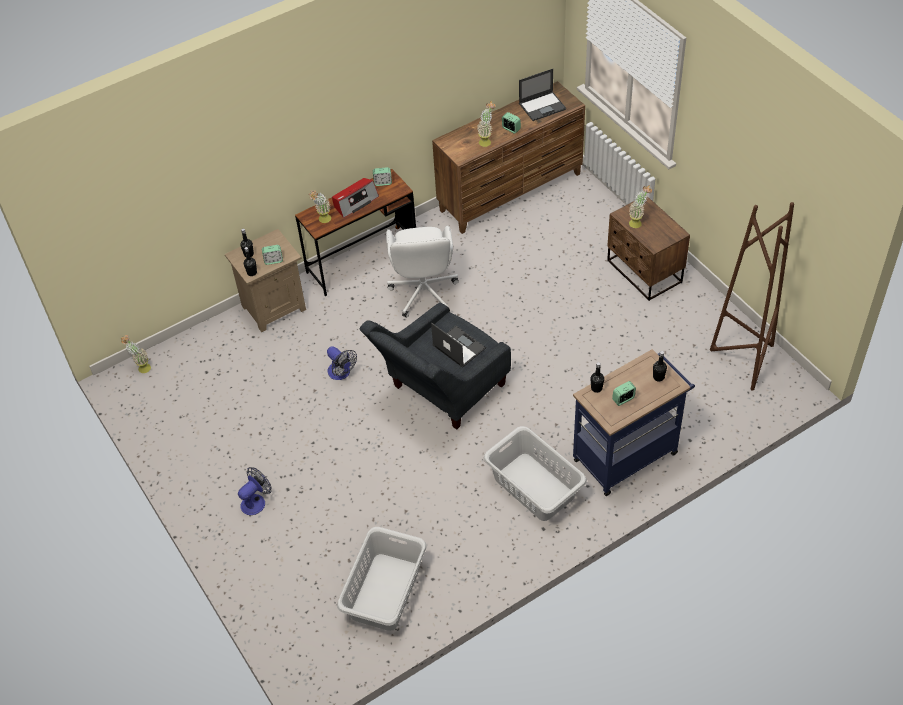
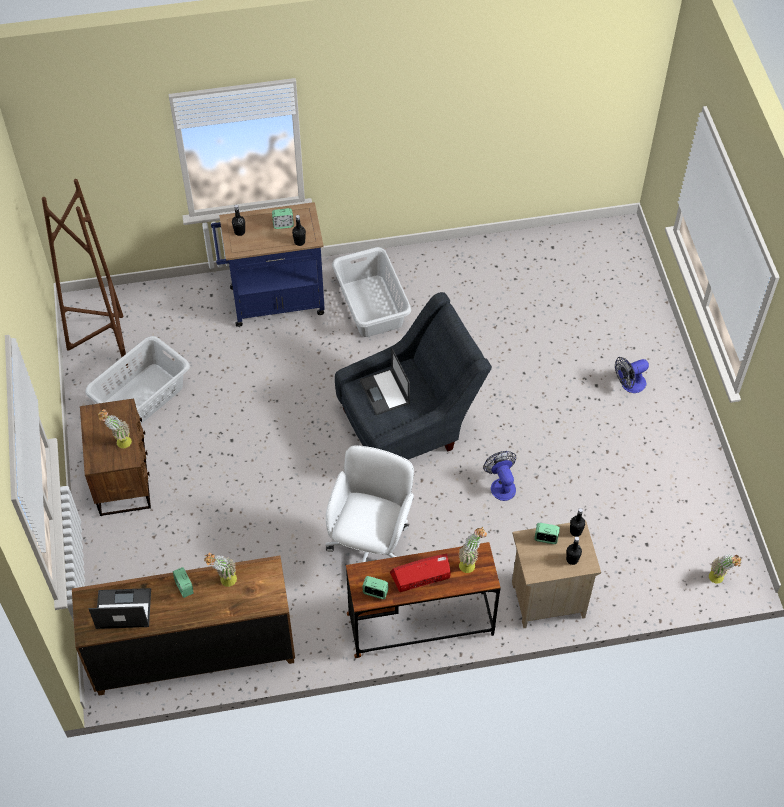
camera: 160 degrees left, 5 degrees up
(384, 592) = (541, 270): grey laundry basket -> grey laundry basket (143, 397)

